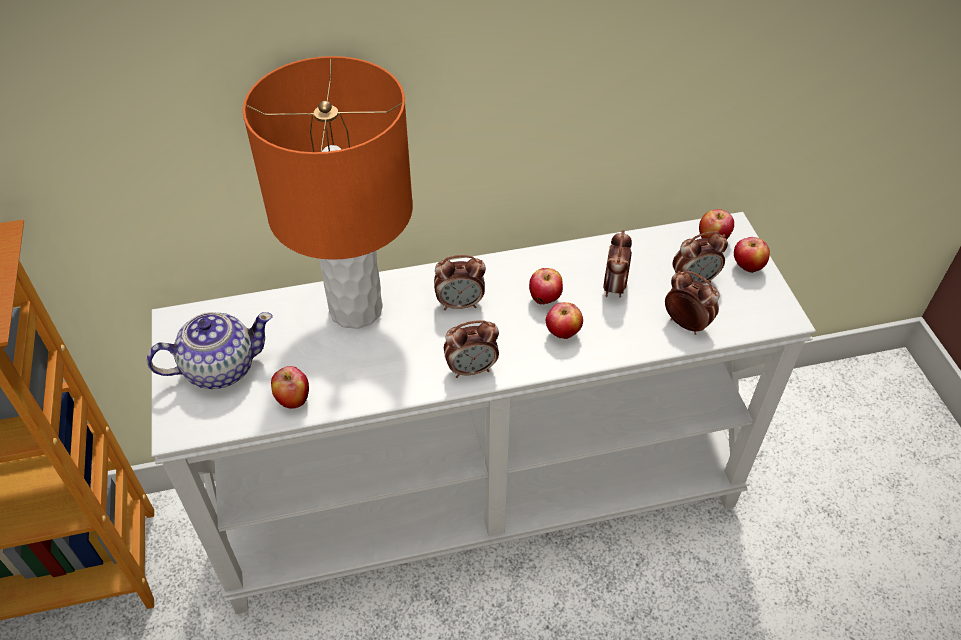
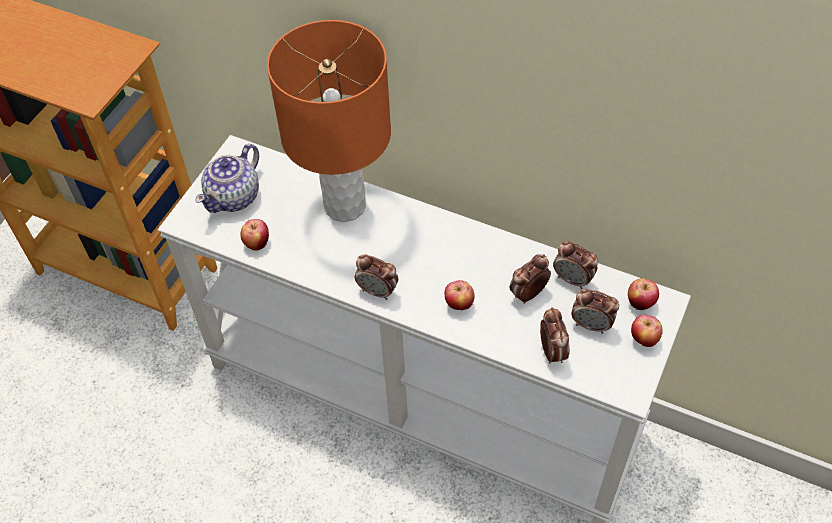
camera: 40 degrees right, 5 degrees up
(219, 368) = (234, 197): teapot -> teapot turned 105 degrees clockwise
(460, 304) = (412, 242): alarm clock -> alarm clock (573, 279)
(545, 299) = (471, 273): apple -> none

